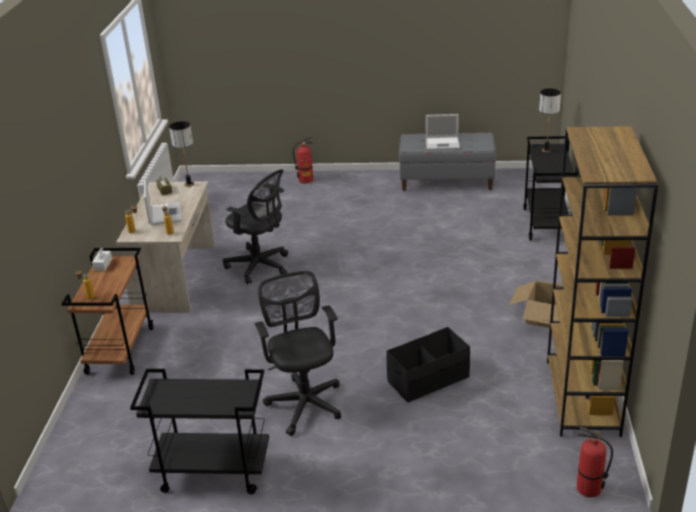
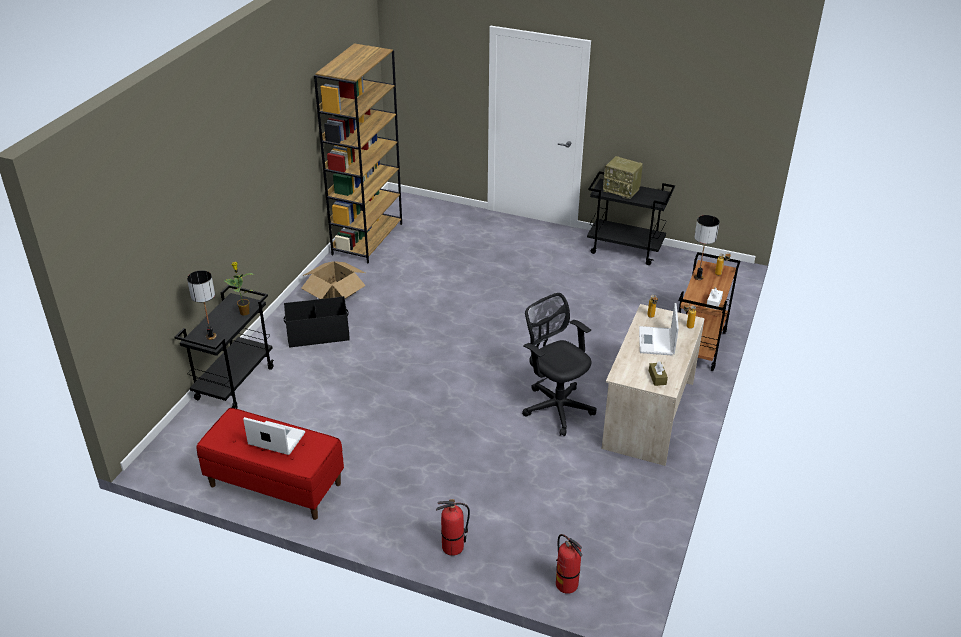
camera: 165 degrees left, 5 degrees up
(189, 184) = (628, 380): table lamp -> table lamp (698, 277)
(214, 397) = (622, 190): none -> radio
(305, 402) = (553, 275): black office chair -> none
(428, 379) = (459, 270): black storage box -> black storage box (318, 334)
(446, 181) = (275, 485): grey bench -> red bench
(543, 169) = (244, 312): none -> potted plant
(588, 489) = (410, 200): fire extinguisher -> fire extinguisher (567, 585)

